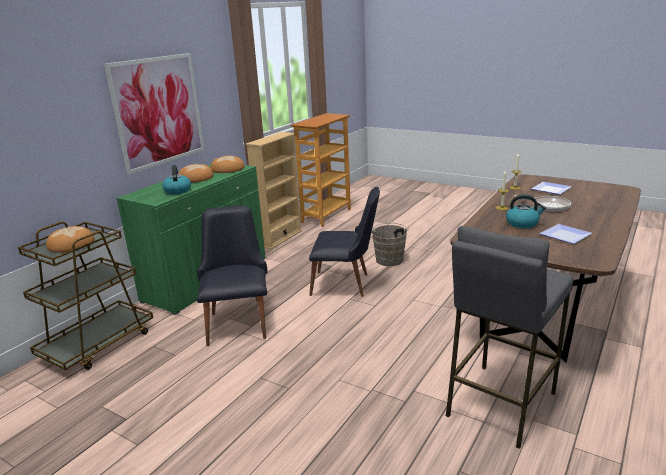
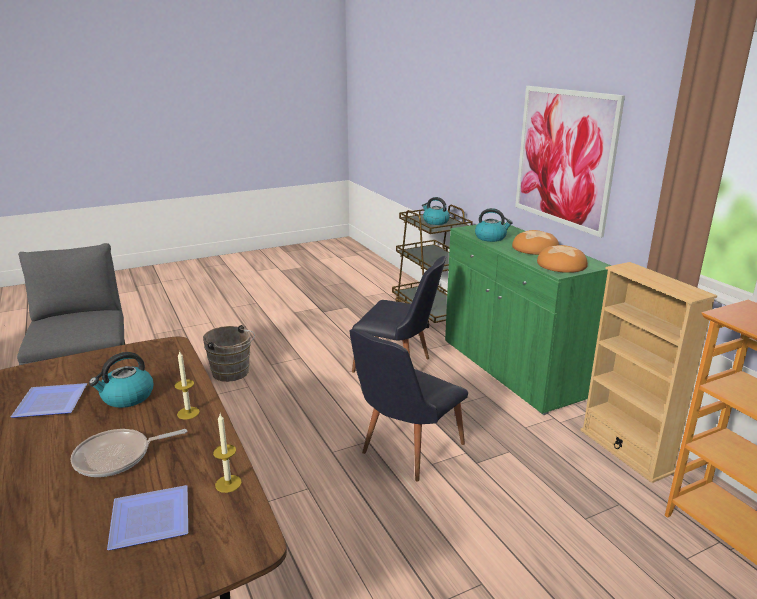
camera: 120 degrees right, 0 degrees up
(71, 244) = (435, 222): bread -> kettle
(389, 259) = (450, 529): brown bucket -> brown bucket (232, 373)

